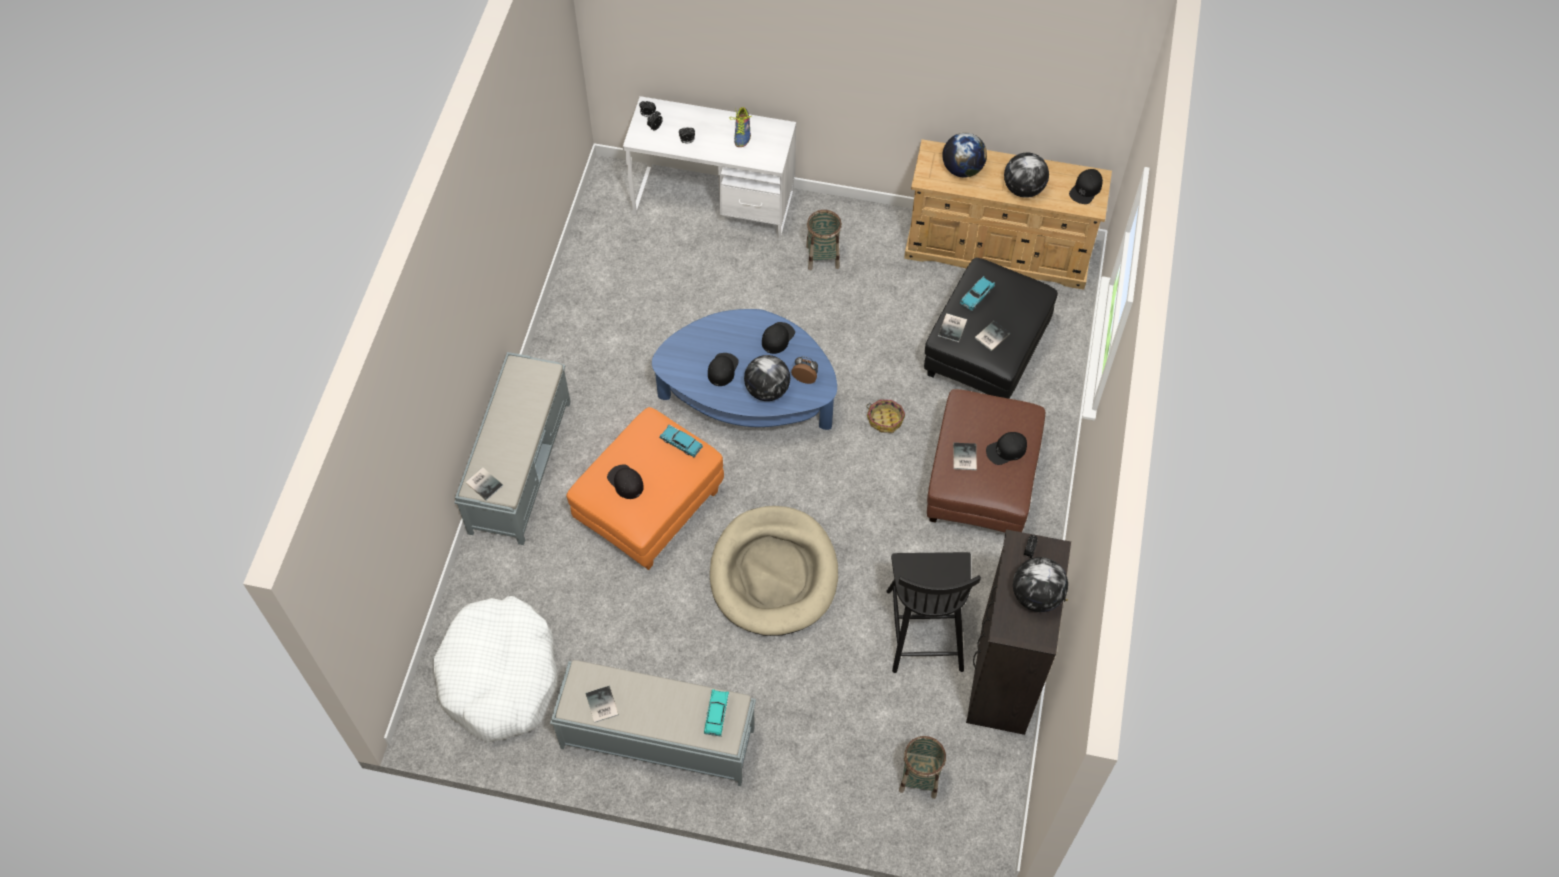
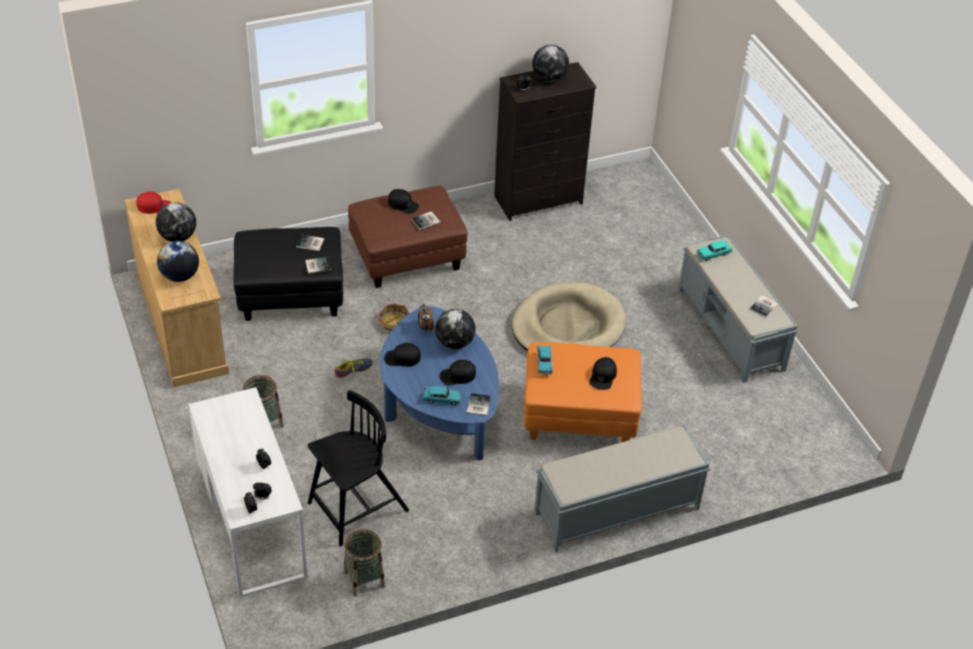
camera: 125 degrees left, 15 degrees down
(484, 483) = (681, 453): book -> book (477, 405)
(500, 676) = (775, 428): white dog bed -> none
(742, 132) = (226, 433): shoe -> shoe (353, 370)
(920, 777) = (634, 210): basket -> basket (364, 579)
(925, 628) = (538, 243): black chair -> black chair (356, 508)
(976, 296) = (278, 264): turquoise toy car -> turquoise toy car (442, 399)
(1086, 189) = (154, 206): black cap -> red cap

